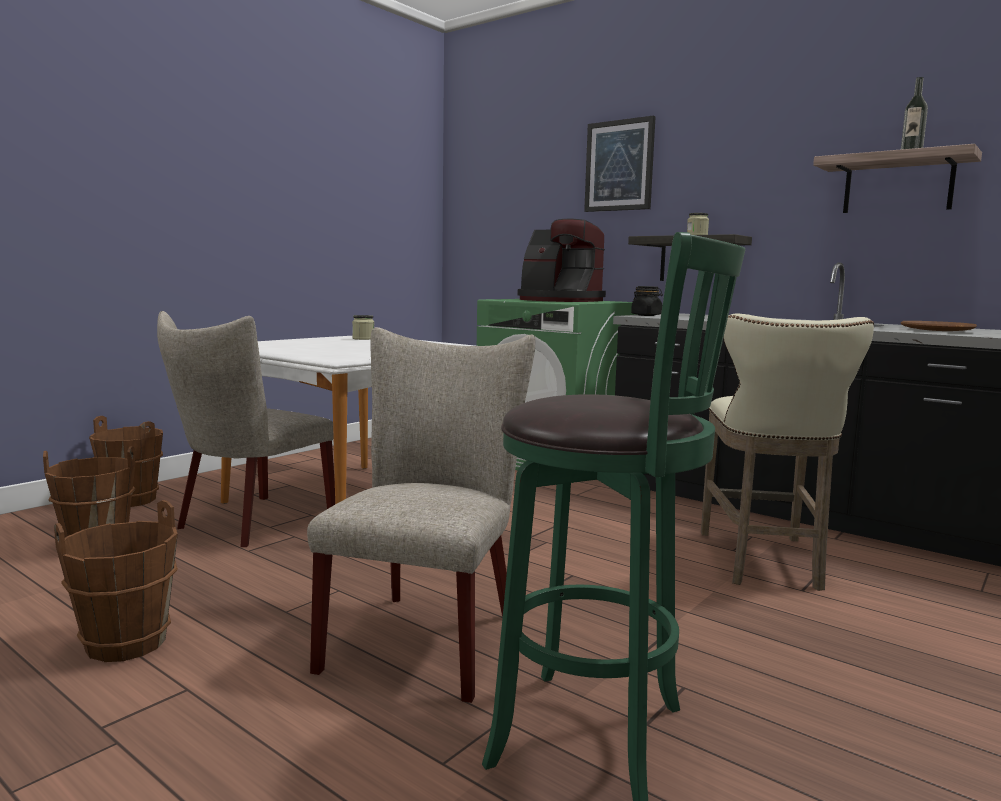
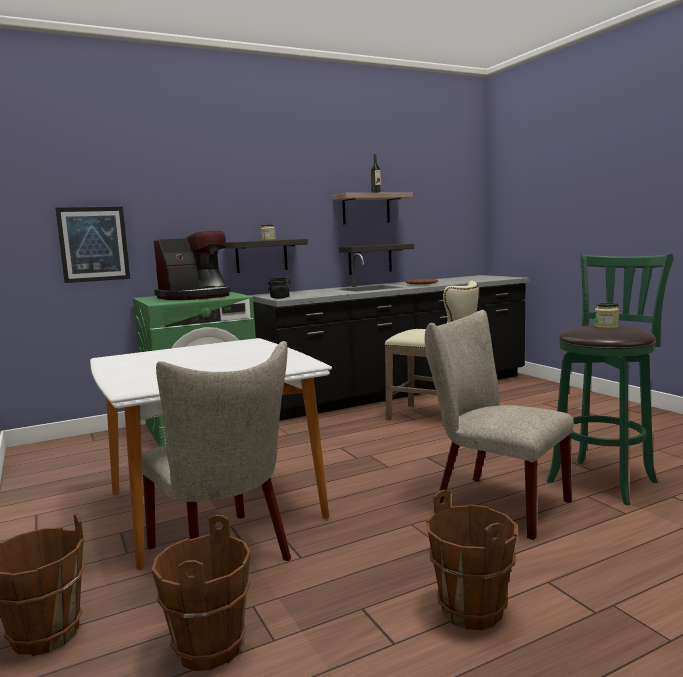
camera: 65 degrees left, 0 degrees up
(363, 338) = (139, 358): jar -> jar (606, 327)
(619, 166) = (190, 186): picture -> picture (93, 244)
(893, 277) = (370, 259): none -> shelf

